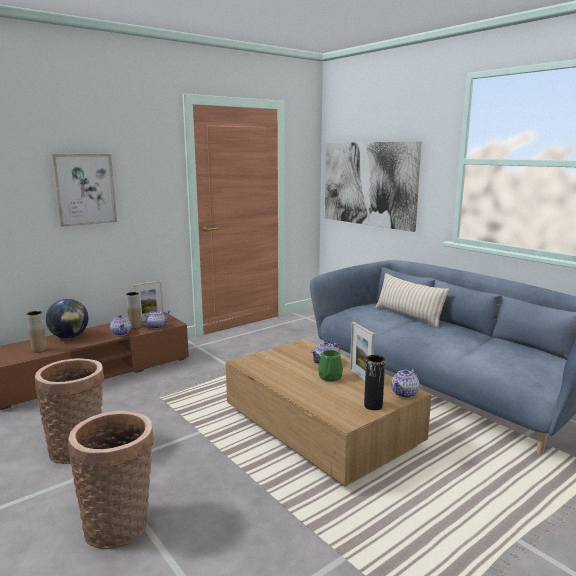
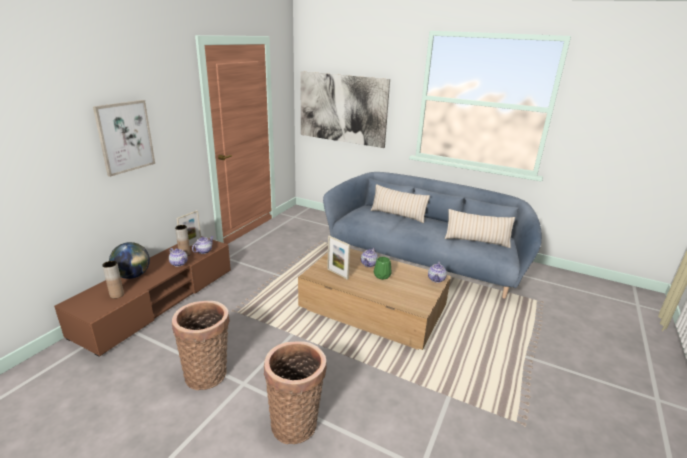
camera: 25 degrees left, 10 degrees up
(360, 377) = (400, 271): picture frame -> picture frame (337, 274)
(373, 406) = (426, 293): black vase -> none
(503, 357) = (476, 241): none -> beige pillow

